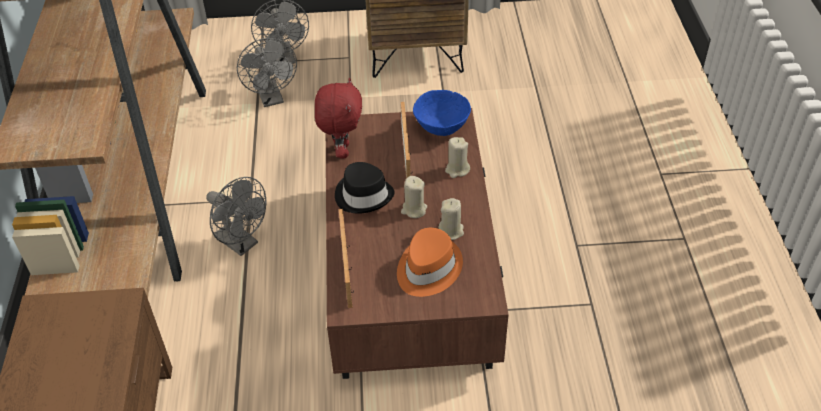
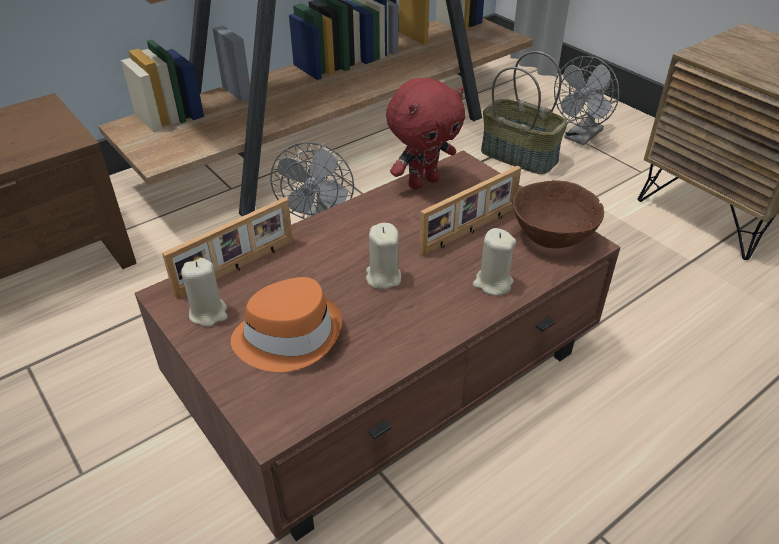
camera: 55 degrees right, 5 degrees down
(272, 99) = (520, 156): grey fan -> basket
(364, 195) = (369, 228): black hat -> none
(441, 127) = (551, 237): blue bowl -> brown bowl
(451, 231) = (375, 328): beige candle -> beige candle (208, 313)

